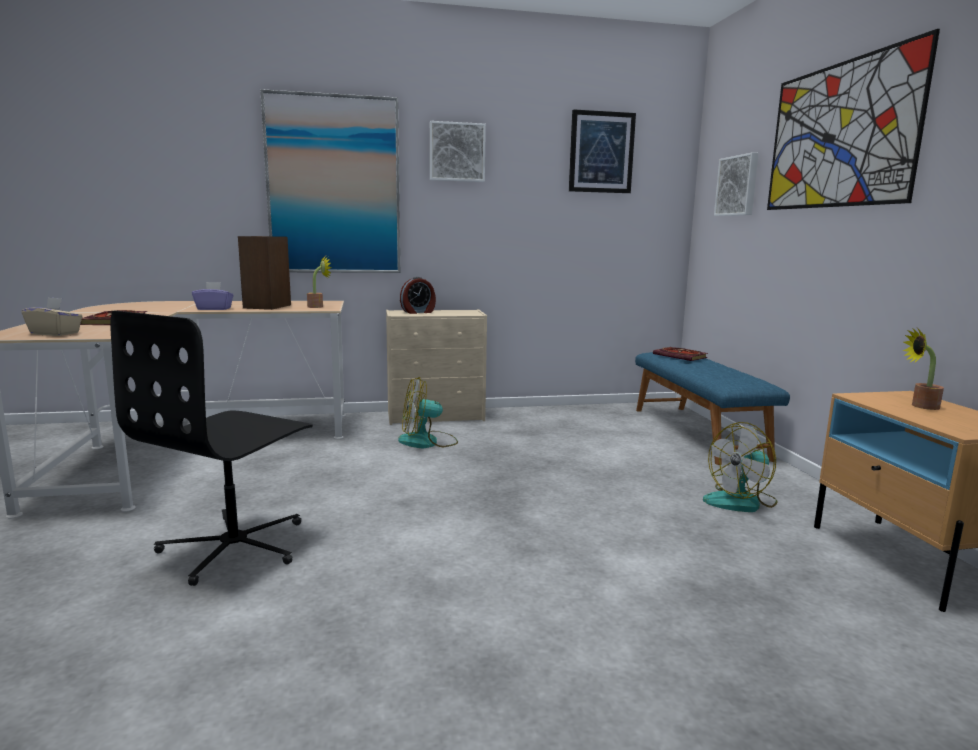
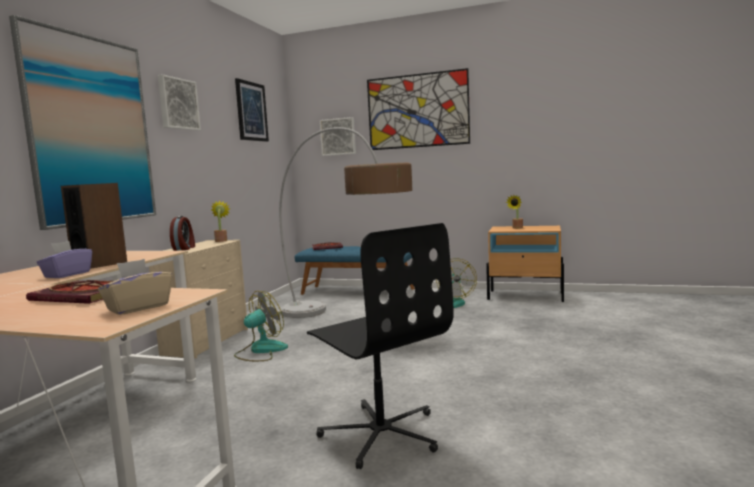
camera: 60 degrees left, 5 degrees down
(318, 306) = (144, 254): potted plant -> potted plant (221, 240)
(427, 442) = (261, 351): fan -> fan turned 150 degrees counterclockwise
(569, 455) = (349, 320): none -> floor lamp

